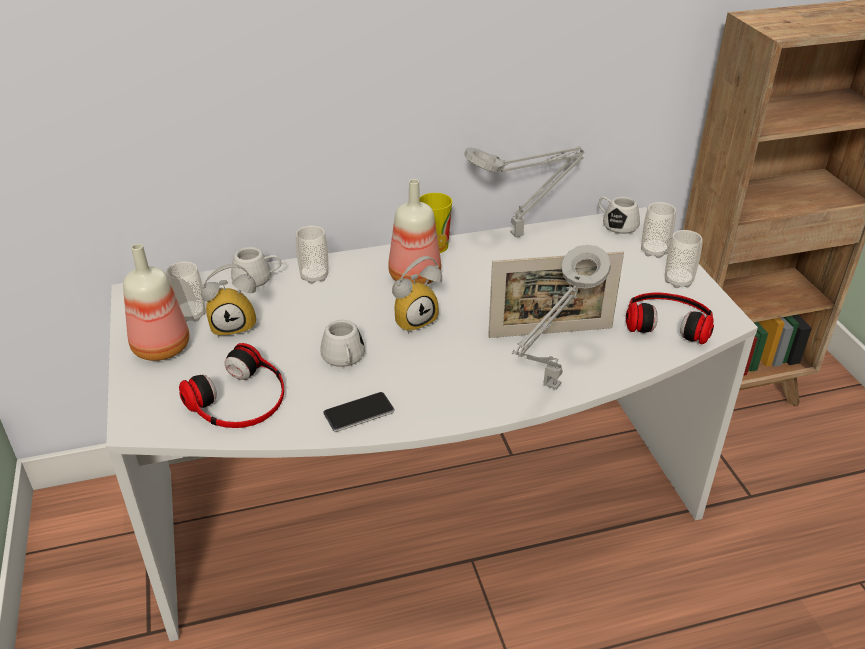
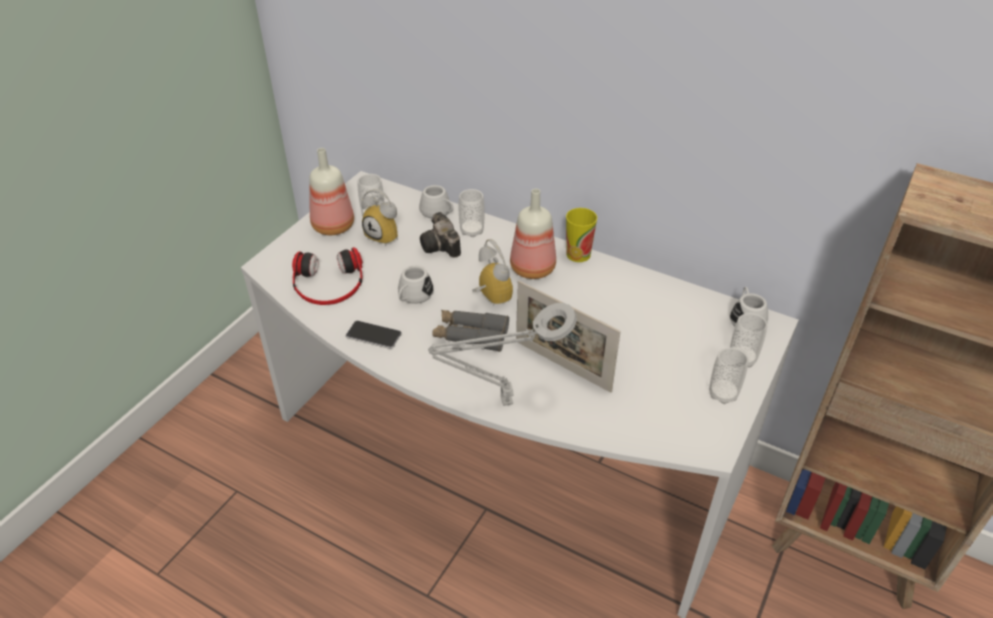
camera: 45 degrees right, 5 degrees up
(306, 304) = (441, 247): none -> camera
(414, 319) = (489, 298): alarm clock -> alarm clock turned 135 degrees counterclockwise
(445, 357) = (471, 335): none -> grey binoculars
(520, 234) = (654, 281): grey table lamp -> none
(668, 321) = (663, 417): headphones -> none

